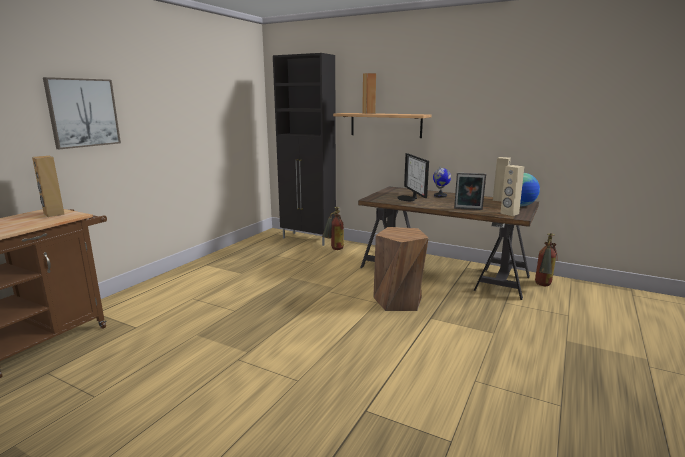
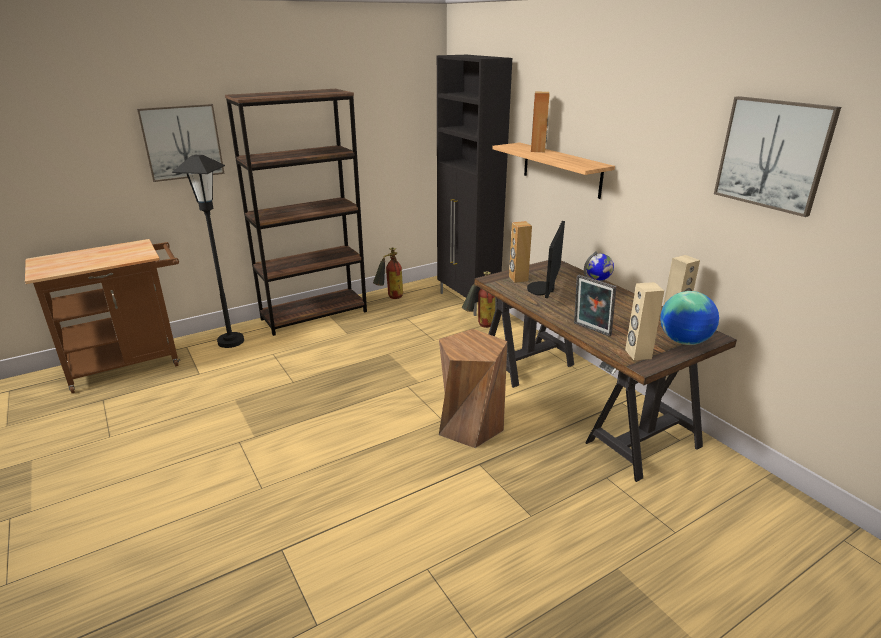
camera: 30 degrees right, 10 degrees up
(53, 214) = (134, 250): brown speaker -> brown speaker (518, 279)
(140, 299) = (231, 341): none -> black floor lamp
(198, 268) = (314, 315): none -> brown bookcase
(542, 286) = (701, 470): fire extinguisher -> fire extinguisher (390, 298)
(544, 88) = (773, 154): none -> picture

